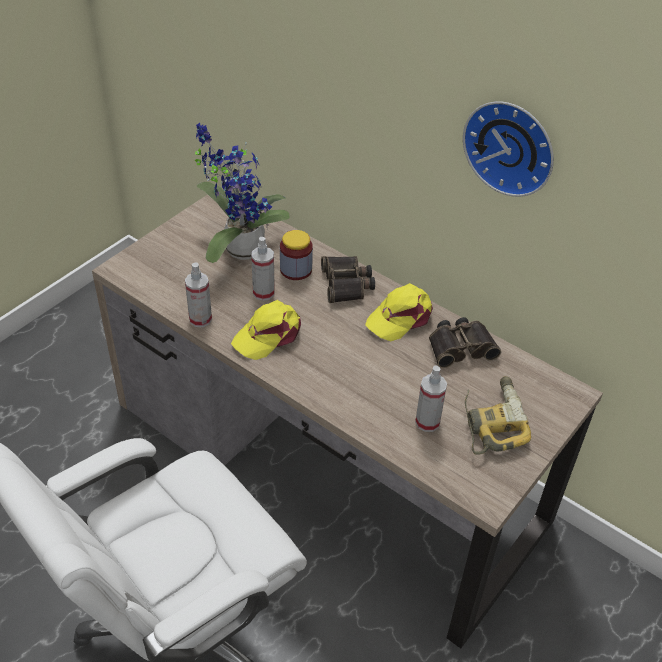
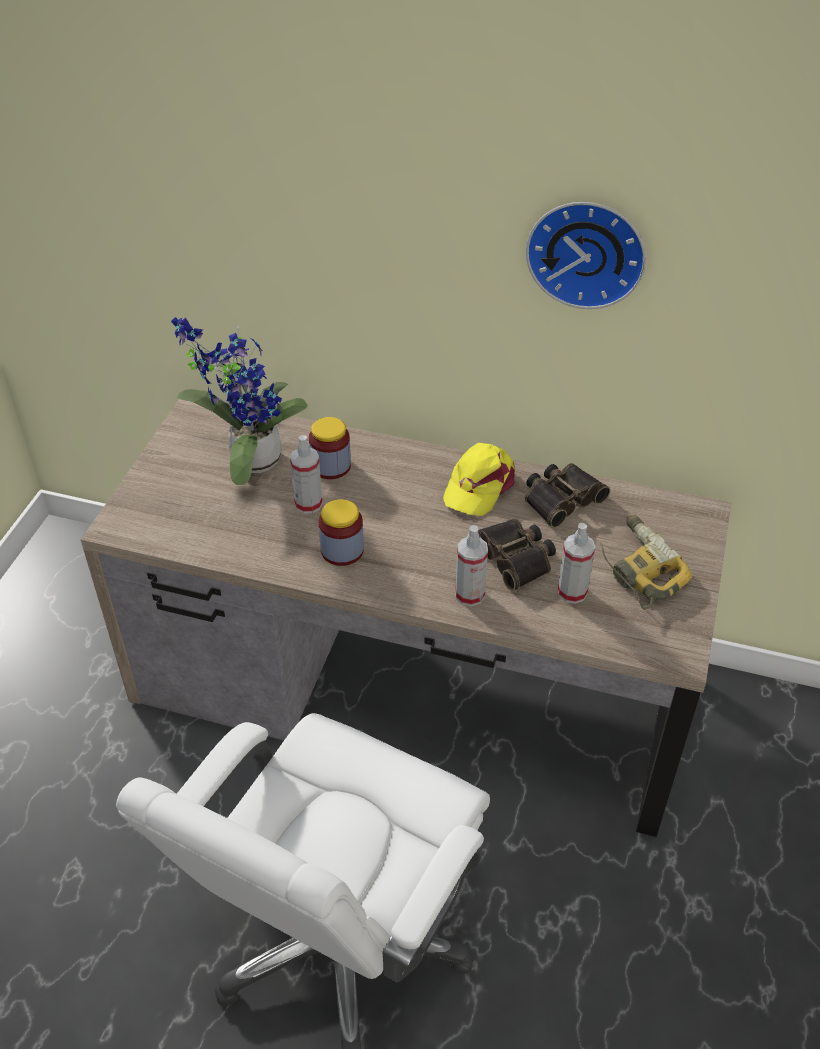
camera: 20 degrees left, 0 degrees up
(200, 319) = (251, 557): spray bottle -> spray bottle (469, 595)
(269, 334) = (342, 550): yellow cap -> jar
(347, 284) = (398, 465): binoculars -> binoculars (516, 558)

